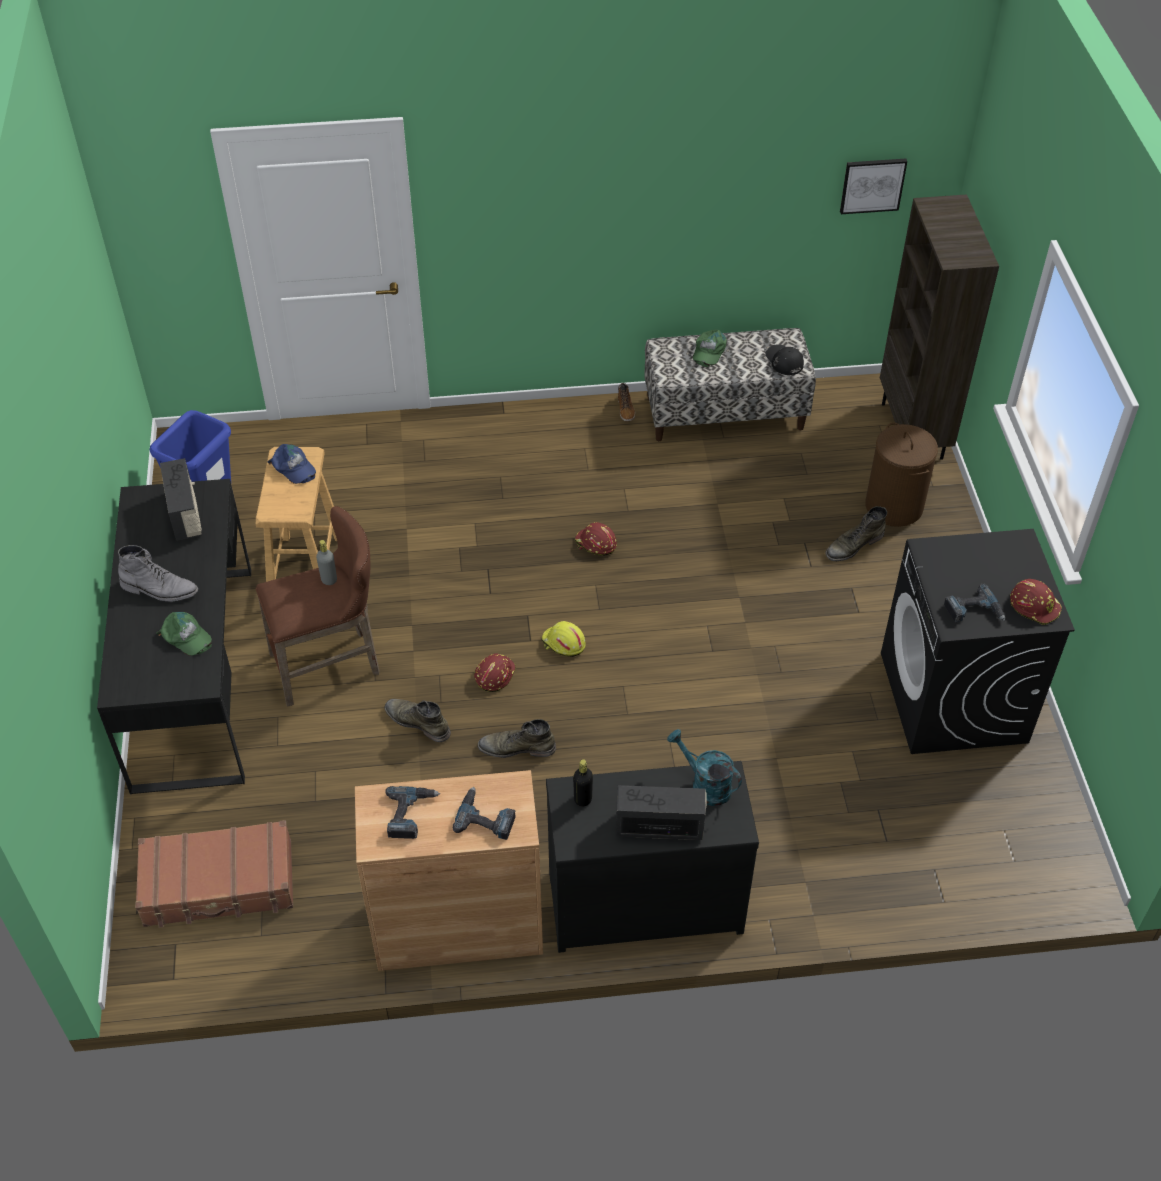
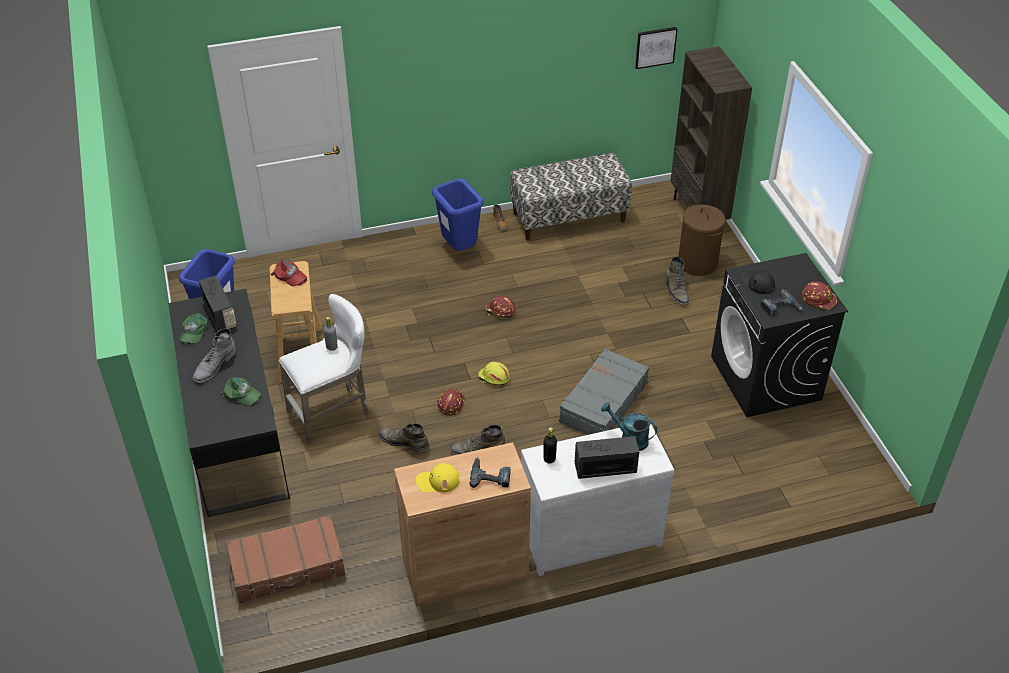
camera: 10 degrees left, 5 degrees down
(159, 589) = (214, 366): grey boot -> grey boot turned 120 degrees clockwise
(293, 467) = (290, 276): blue cap -> red cap
(331, 664) = (333, 412): brown stool -> white stool
(410, 814) = (438, 481): power drill -> yellow cap
(560, 443) = (459, 249): none -> blue trash can
(643, 898) = (588, 533): black dresser -> white dresser
(708, 351) = (555, 173): green cap -> green cap (193, 331)
(708, 702) = (602, 402): none -> grey suitcase
(784, 361) = (608, 174): black cap -> black cap (757, 282)
(853, 545) = (676, 291): green boot -> green boot turned 60 degrees counterclockwise

